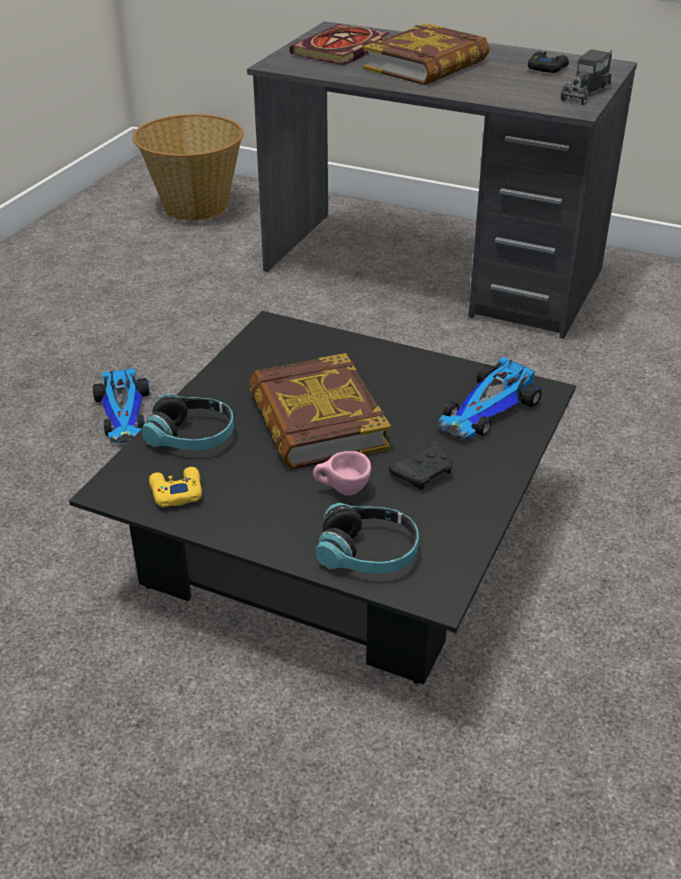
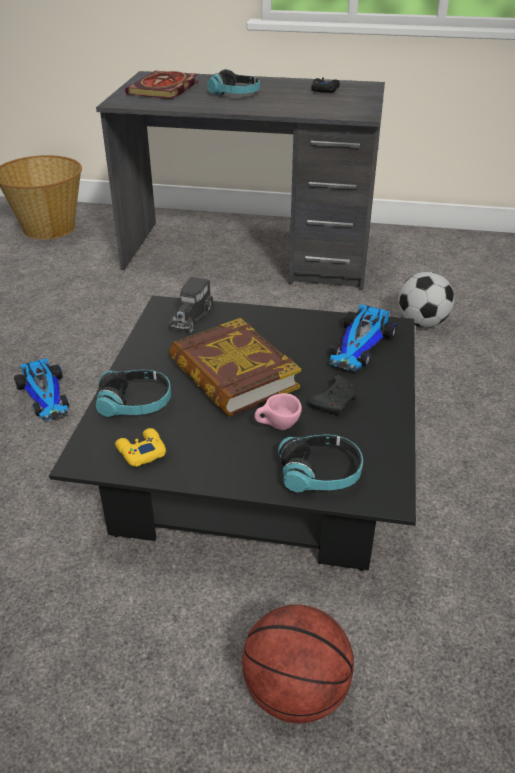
camera: 15 degrees left, 0 degrees up
(284, 797) = (295, 691): none -> basketball
(426, 65) = (235, 94): book -> headphones
(585, 92) = (362, 103): toy truck -> toy truck (192, 316)
(627, 393) = (422, 322): none -> football

